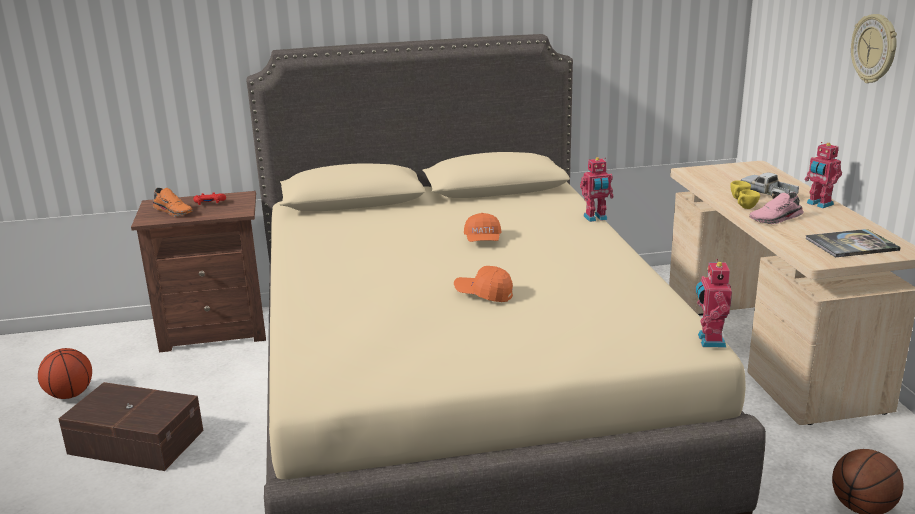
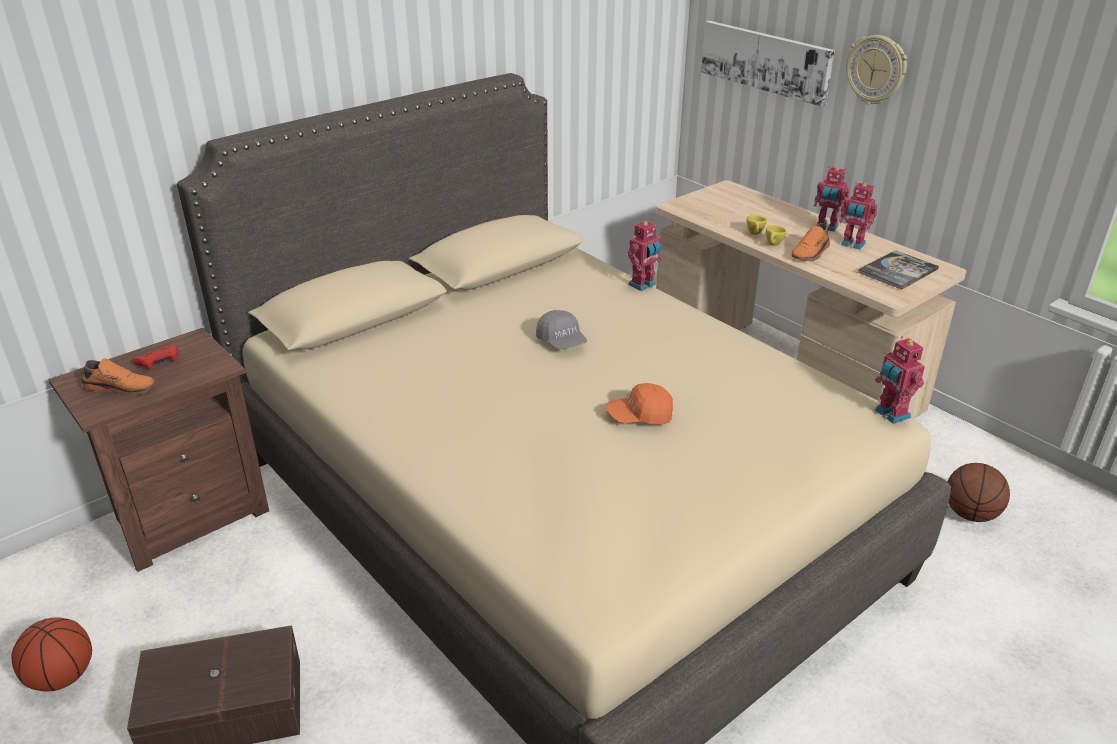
camera: 30 degrees left, 10 degrees up
(483, 240) = (561, 342): orange cap -> grey cap
(768, 194) = (774, 223): toy truck -> none
(776, 219) = (811, 253): pink shoe -> orange shoe
(798, 45) = (765, 61): none -> picture
(829, 220) = (852, 244): none -> toy robot

